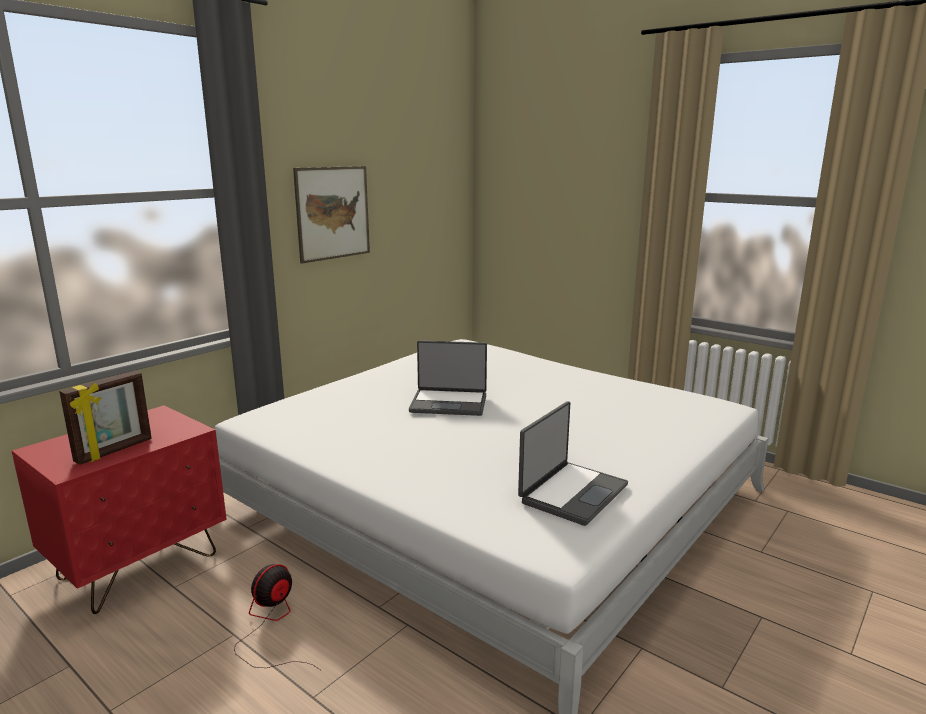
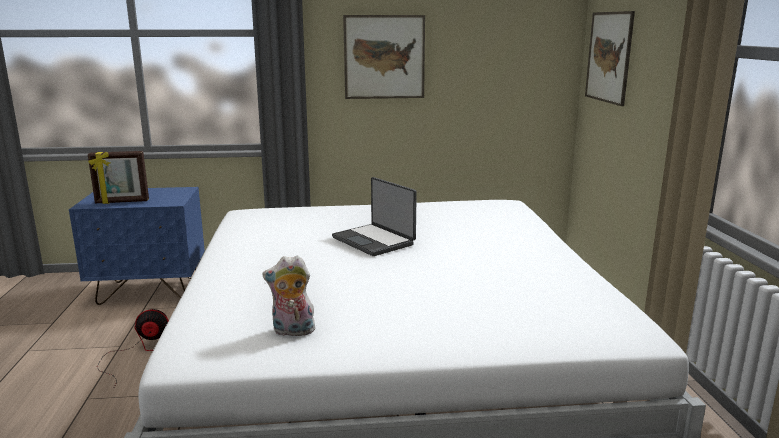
camera: 45 degrees right, 0 degrees up
(139, 567) = (150, 291): red nightstand -> blue nightstand
(519, 200) = (609, 57): none -> picture
(572, 493) = (292, 332): laptop -> plush toy

